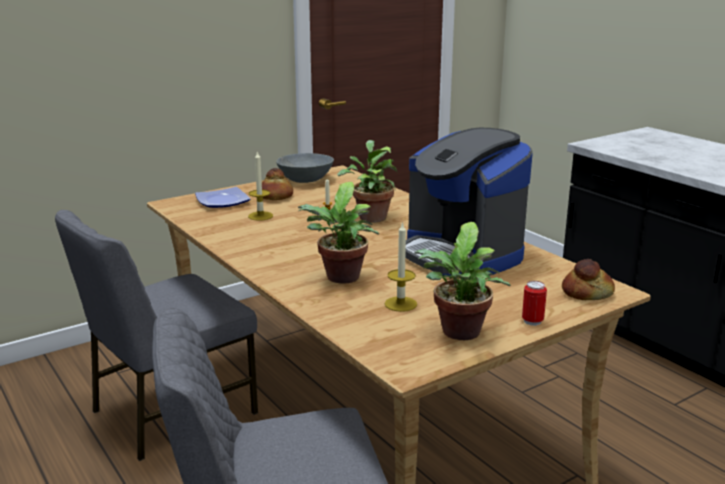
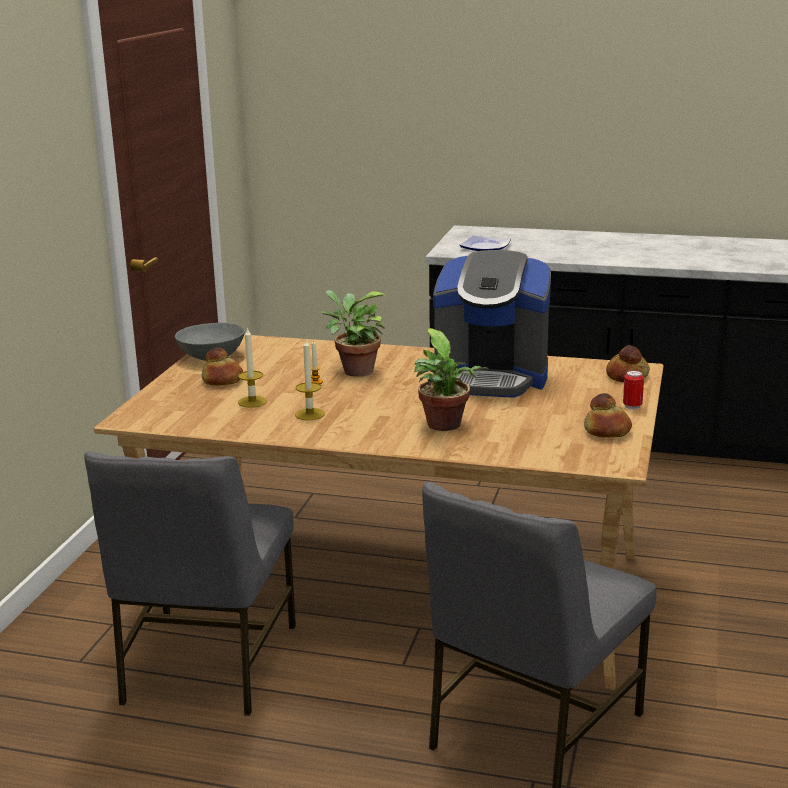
camera: 40 degrees left, 0 degrees up
(221, 201) = (177, 401): plate -> plate (484, 247)
(400, 304) = (528, 427): candle -> candle (309, 414)
(459, 334) = (606, 431): potted plant -> bread

